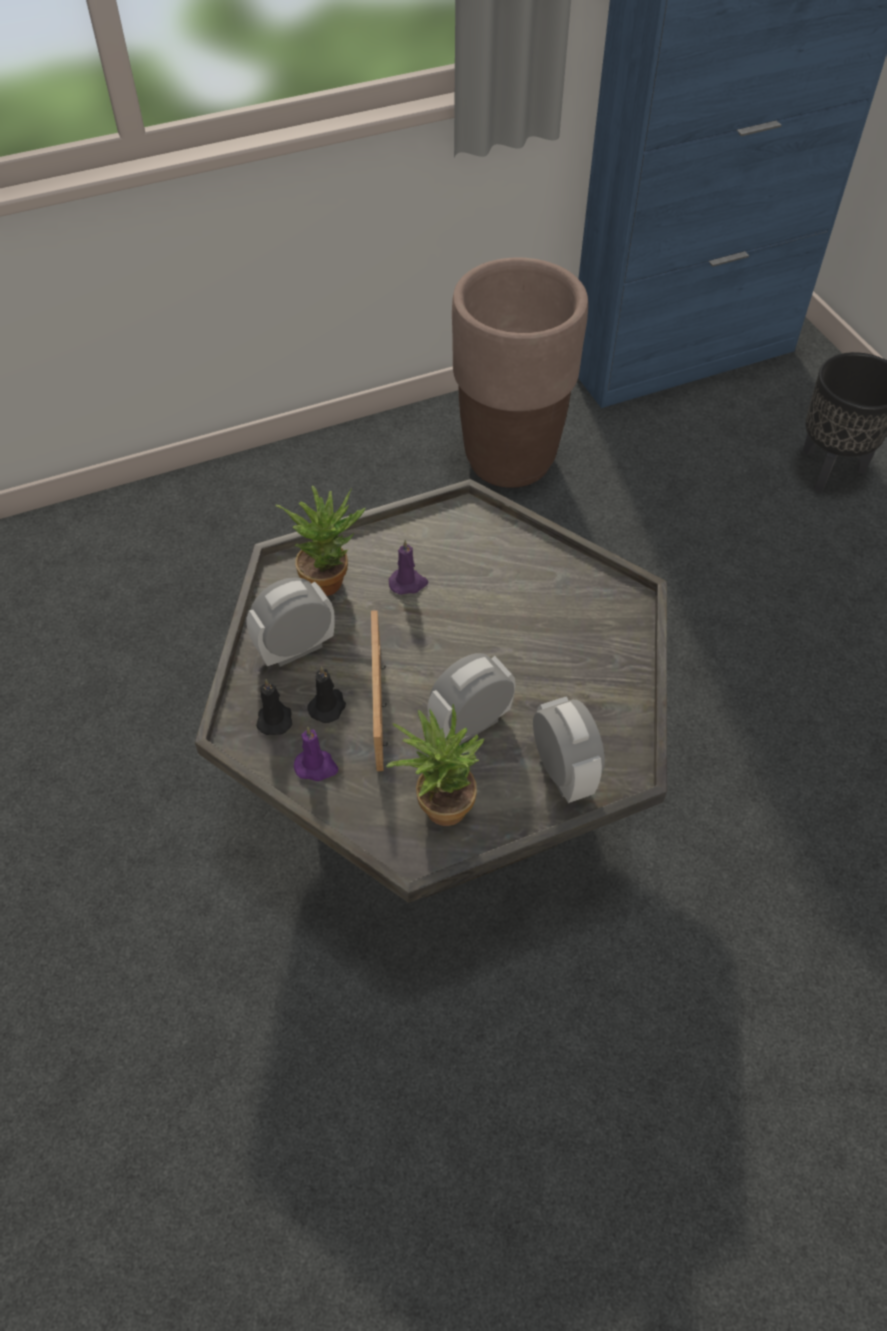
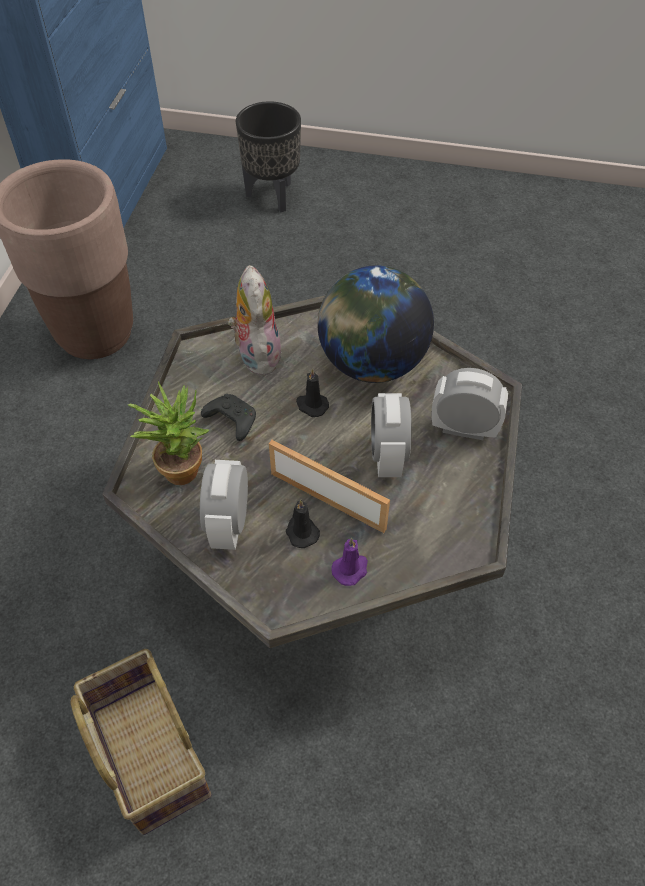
camera: 55 degrees left, 0 degrees up
(134, 776) = (149, 754): none -> basket
(275, 718) = (284, 573): black candle -> black candle (311, 405)
(408, 583) = (231, 421): purple candle -> black game controller
(438, 803) = (438, 511): potted plant -> none
(504, 554) = (256, 354): none -> plush toy
(577, 648) = (371, 363): none -> globe

